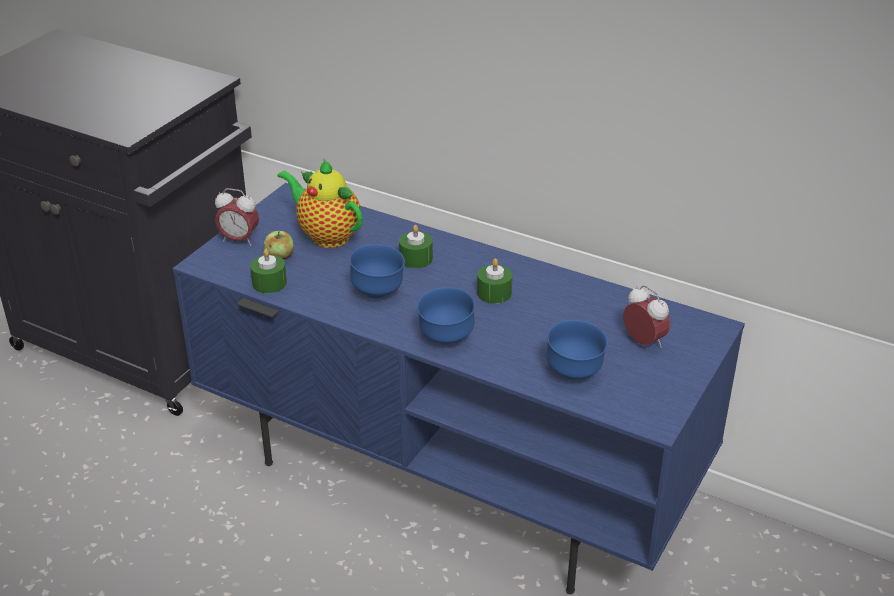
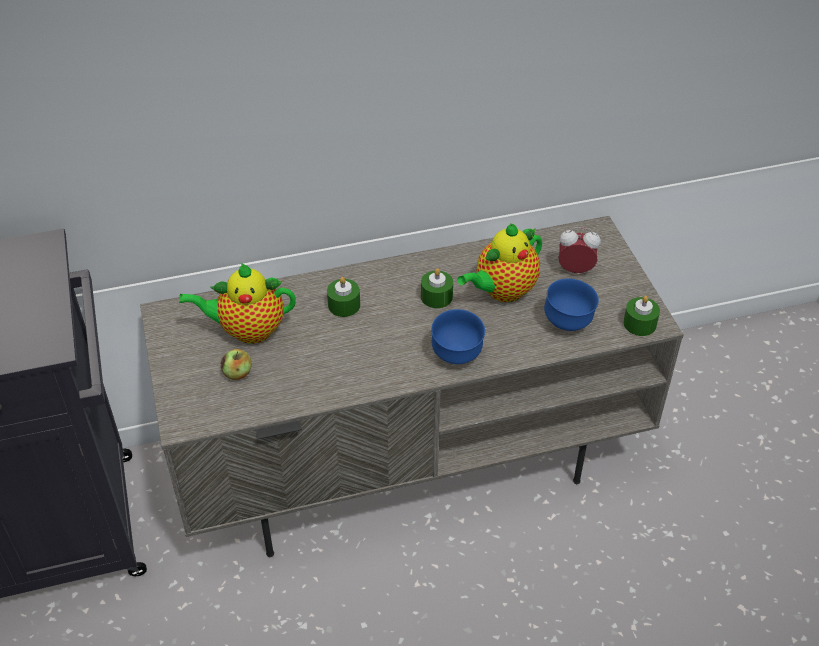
camera: 45 degrees left, 10 degrees up
(239, 240) = (181, 382): alarm clock -> none
(269, 283) = (264, 402): green candle -> green candle (639, 324)
(378, 293) = (358, 353): blue bowl -> none
(452, 475) = (410, 459): blue tv stand -> grey tv stand
(554, 320) = (502, 291): none -> teapot

